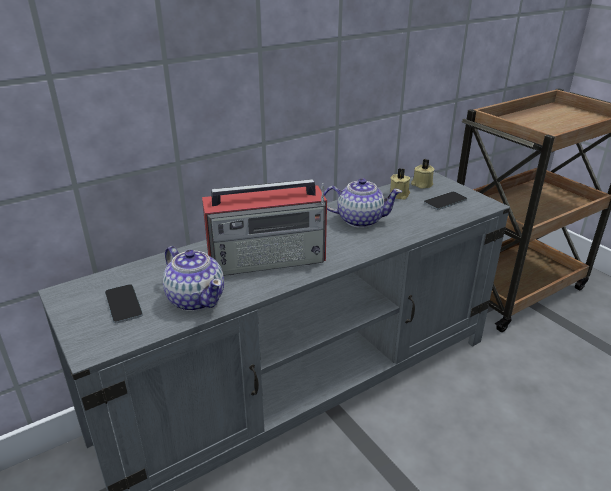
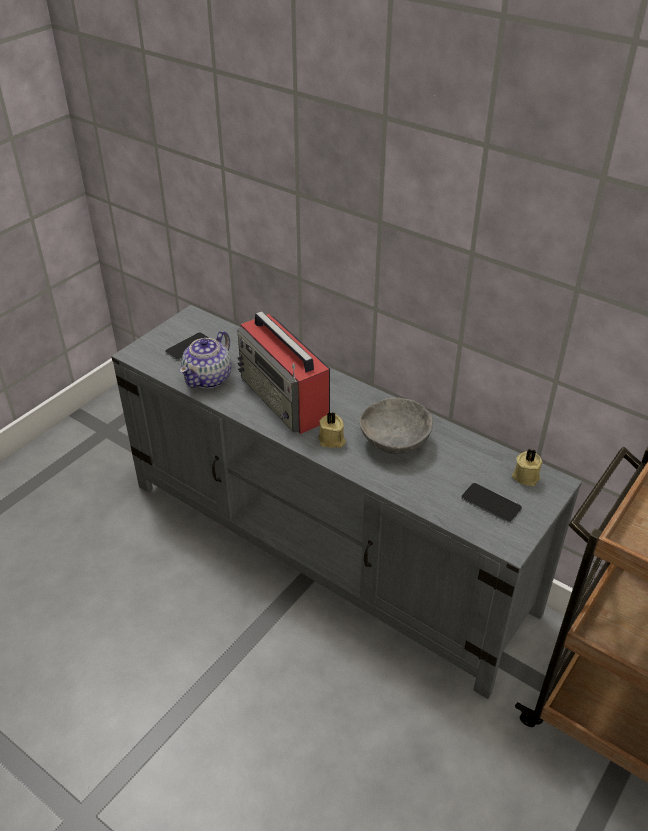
camera: 70 degrees right, 10 degrees up
(359, 220) = (395, 440): teapot -> grey bowl
(400, 195) = (481, 461): beige candle -> beige candle (332, 440)

